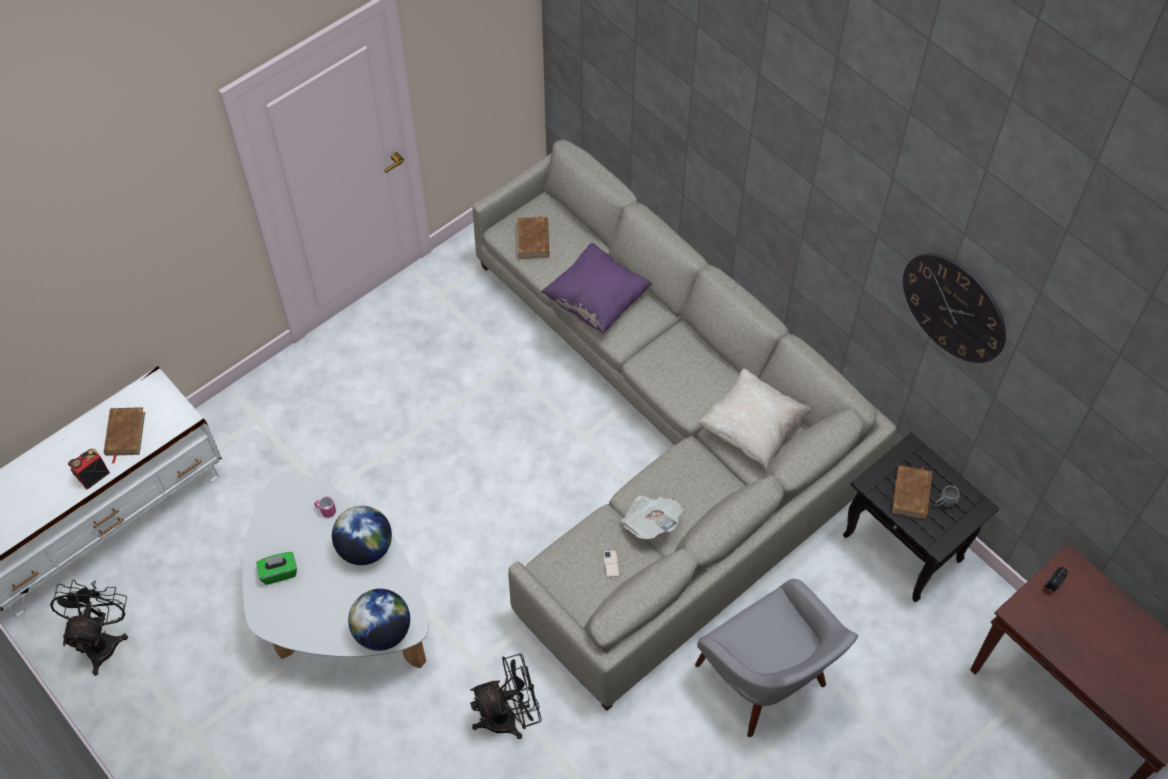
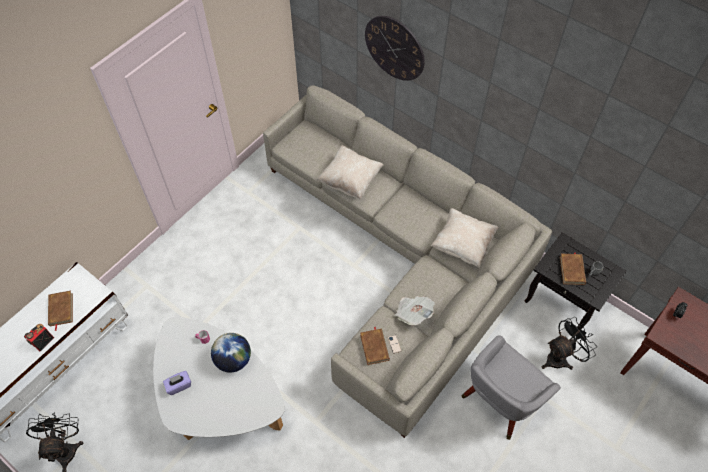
camera: 10 degrees left, 0 degrees up
(279, 572) = (179, 385): green tissue box -> purple tissue box
(382, 631) = (255, 414): globe -> none
(509, 716) = (343, 452): black fan -> black fan (560, 357)
(533, 240) = (304, 149): brown book -> brown book (374, 347)
(596, 301) = (350, 180): purple pillow -> beige pillow
(765, 682) = (499, 402): grey armchair -> grey armchair turned 90 degrees clockwise
(954, 307) = (598, 146): wall clock -> wall clock (394, 48)

